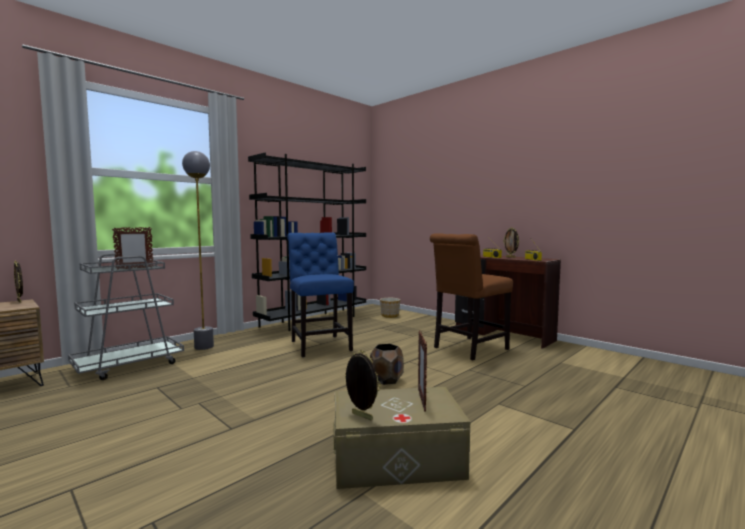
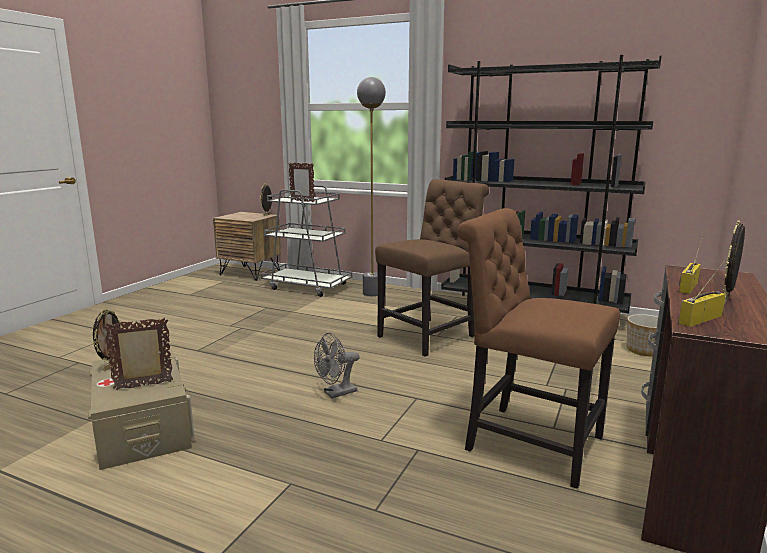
camera: 70 degrees right, 10 degrees up
(319, 345) = (430, 335): blue chair -> brown chair
(386, 380) = (336, 393): brown planter -> grey fan

